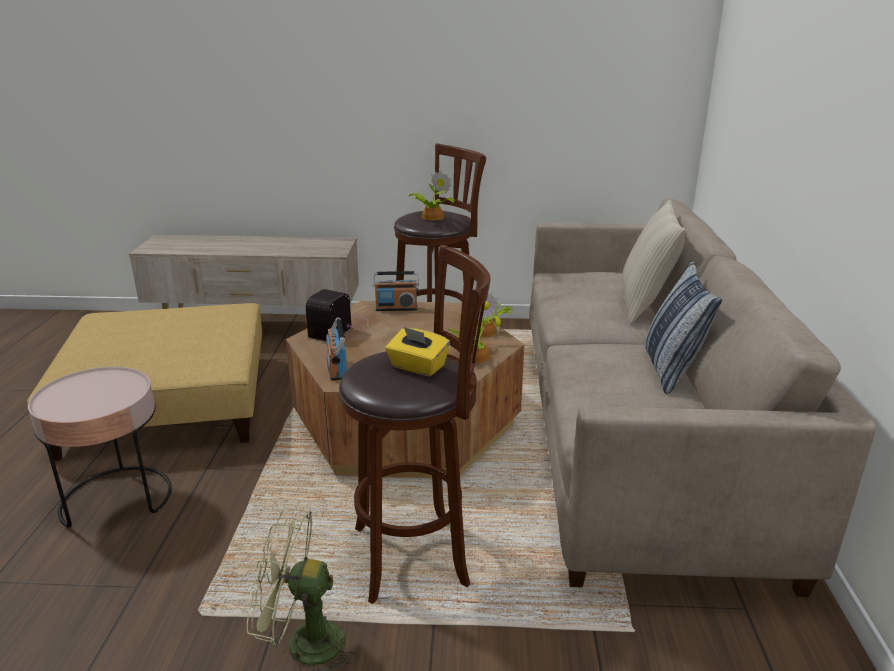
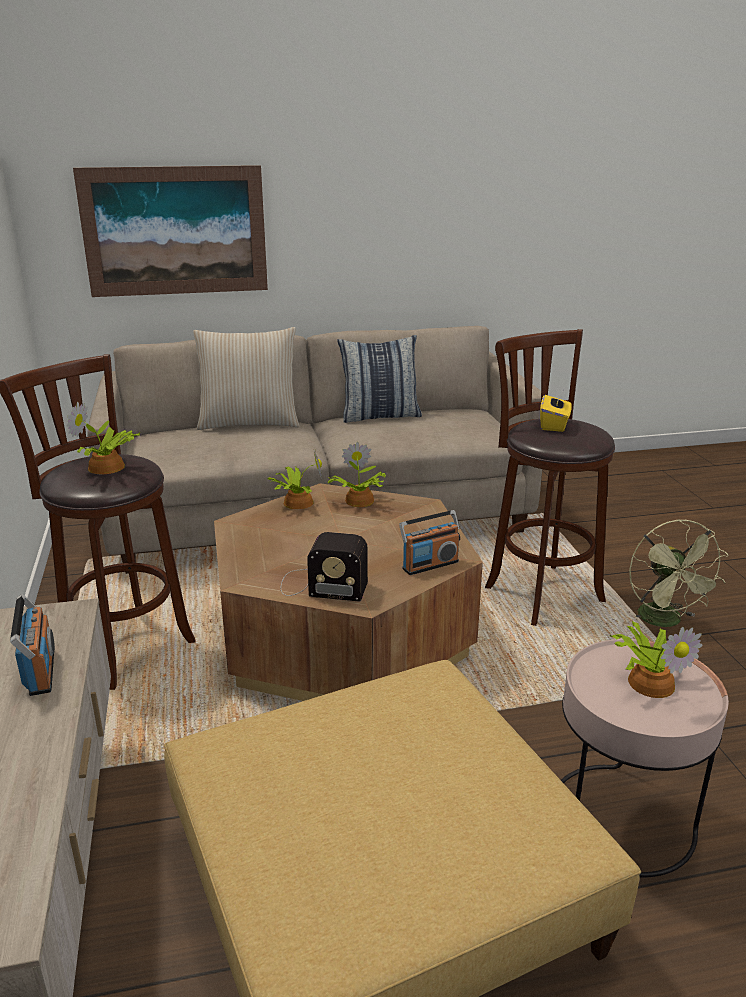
camera: 105 degrees left, 0 degrees up
(91, 398) = (651, 681): none -> potted plant
(396, 308) = (244, 559): radio -> radio (40, 671)
(753, 109) = (175, 231): none -> picture

